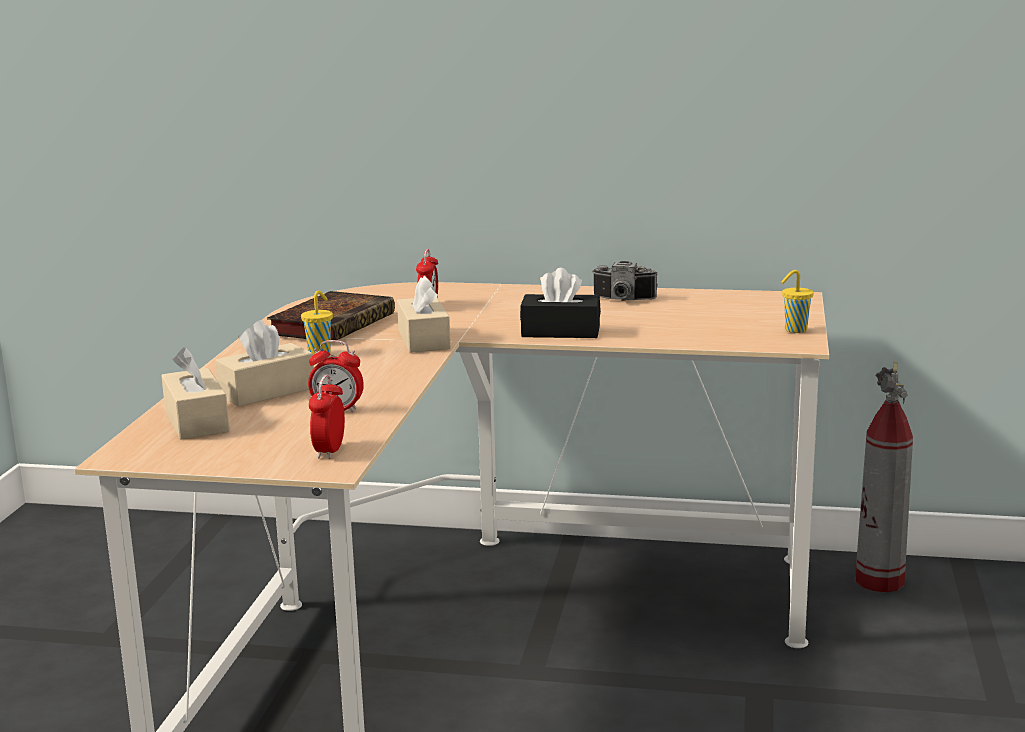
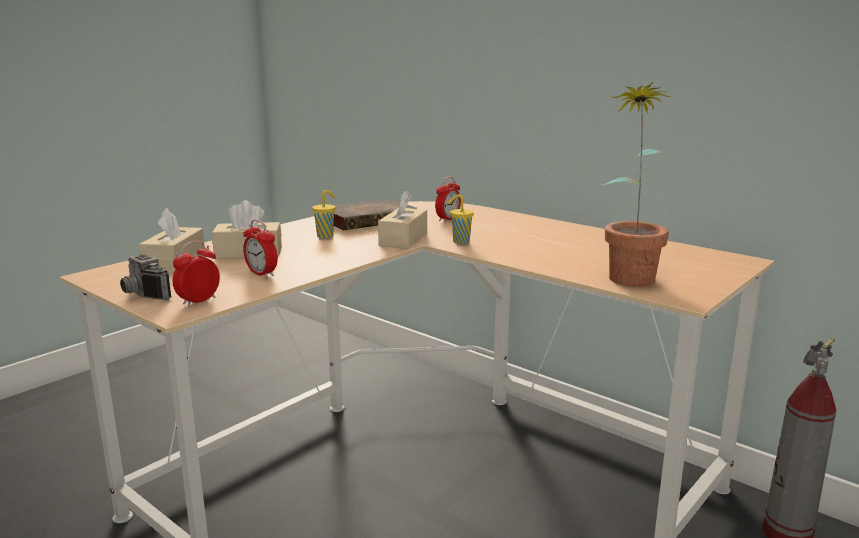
camera: 30 degrees right, 0 degrees up
(560, 332) = (504, 251): black tissue box -> none
(623, 300) = (590, 238): camera -> camera (141, 295)
(719, 331) = (630, 274): none -> potted plant
(794, 330) = (699, 286): yellow cup -> yellow cup (460, 242)

